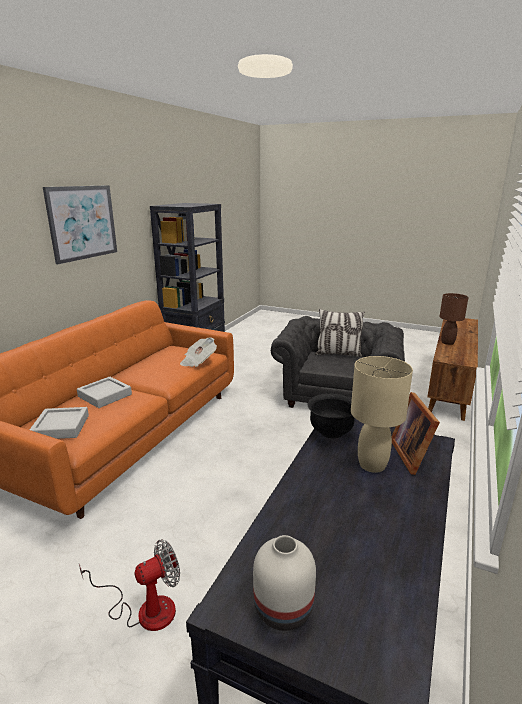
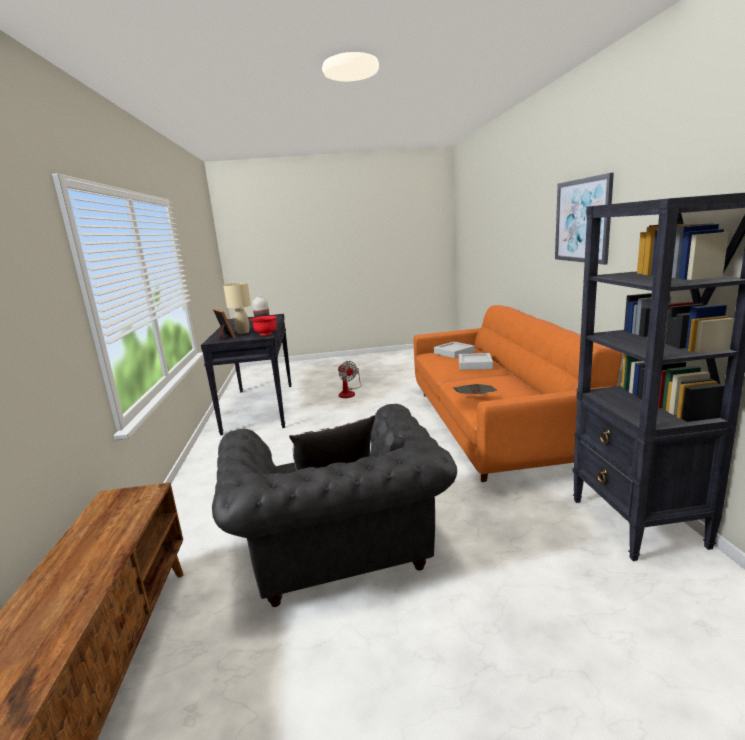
camera: 150 degrees right, 5 degrees down
(144, 609) = (349, 393): fan -> fan turned 60 degrees counterclockwise
(331, 432) = (266, 334): black bowl -> red bowl
(447, 342) = (111, 548): brown table lamp -> none

